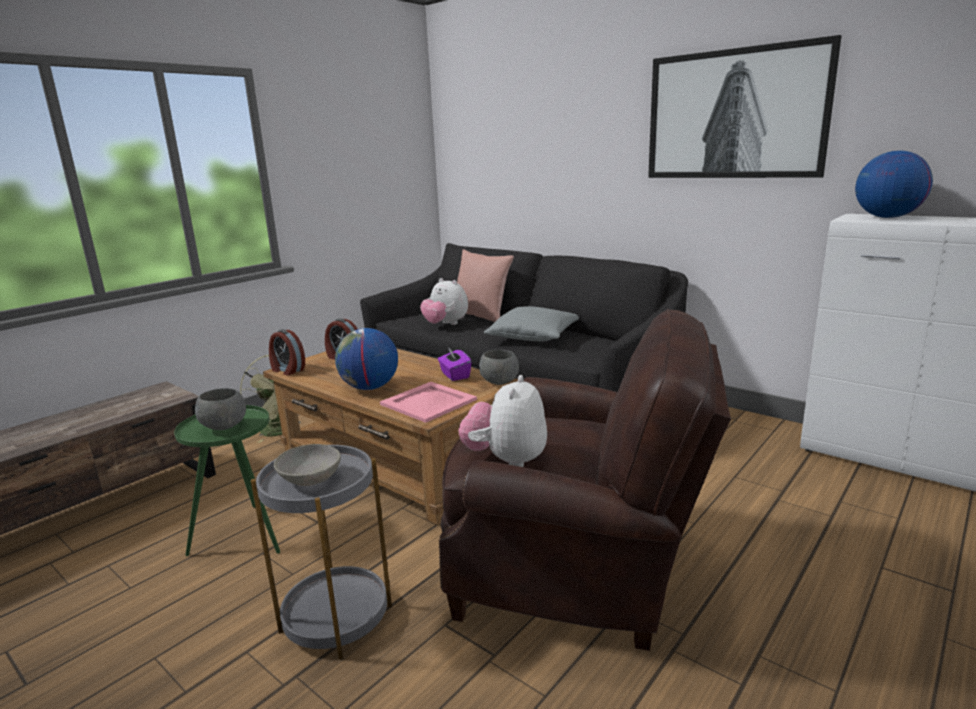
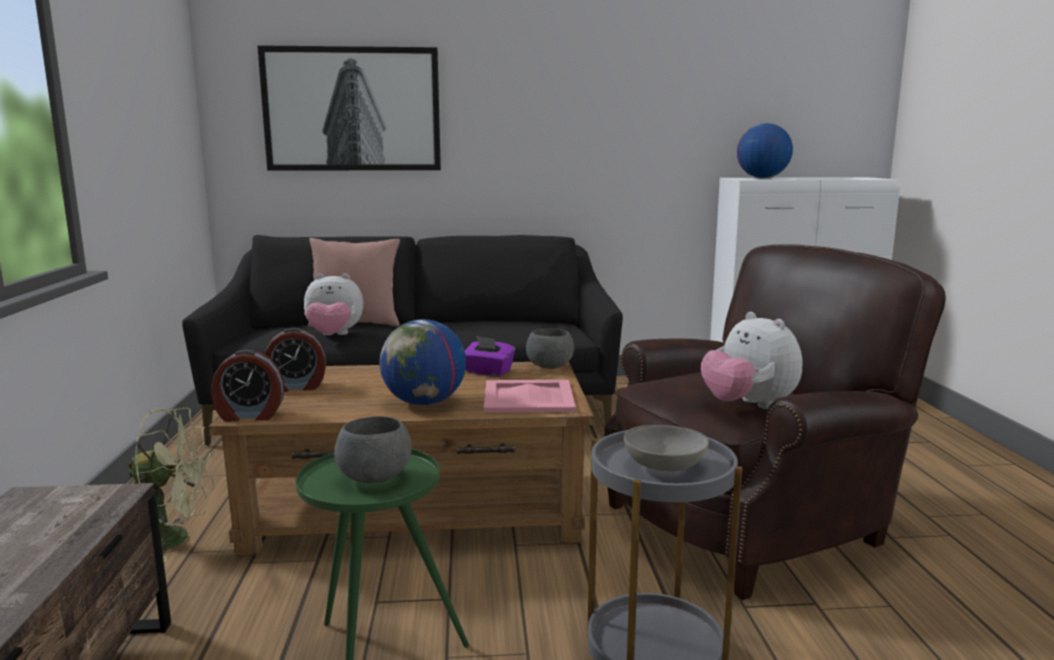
camera: 45 degrees left, 5 degrees down
(534, 337) = (469, 329): grey pillow -> none
(734, 114) = (617, 87): picture -> picture (352, 109)

